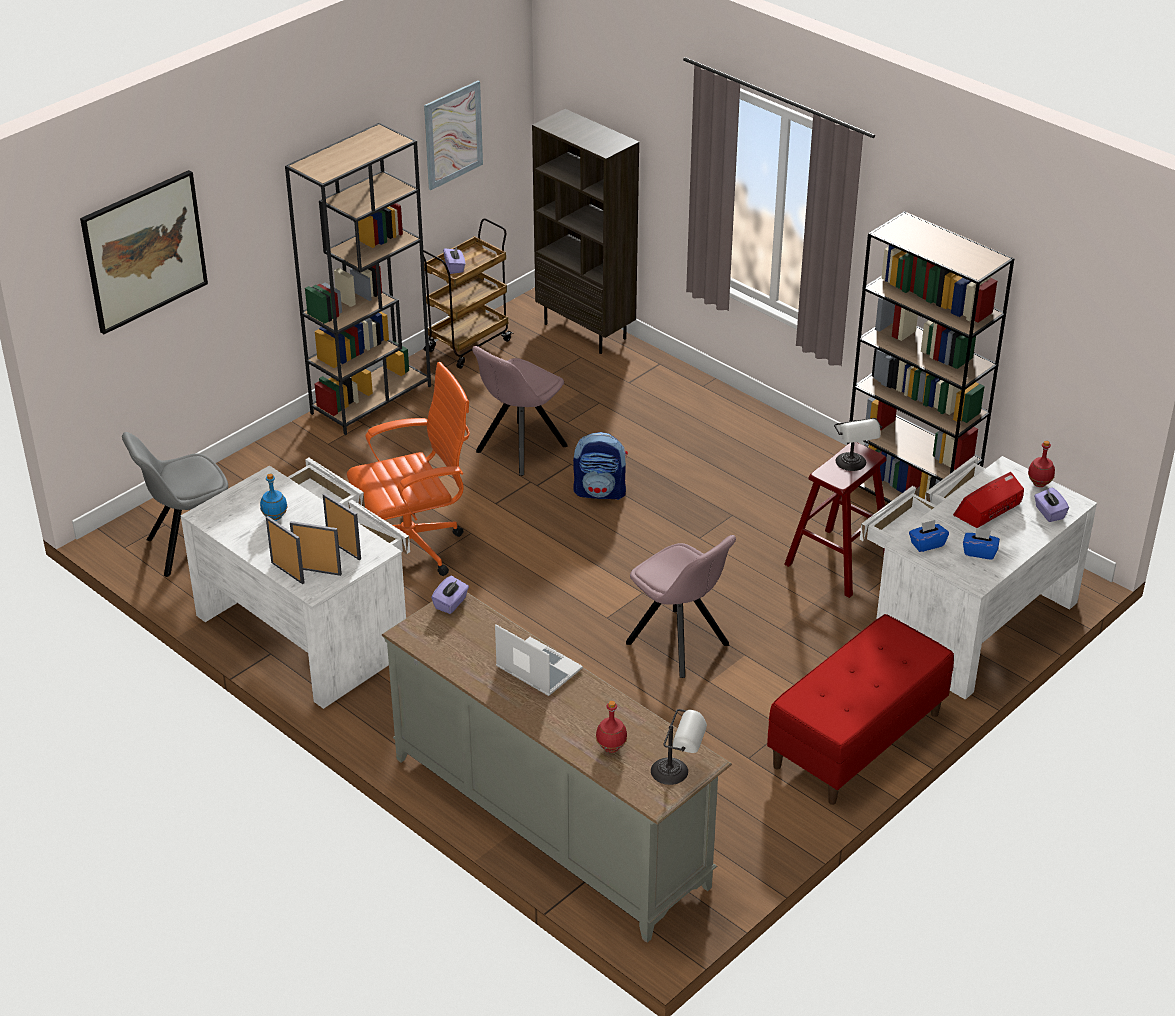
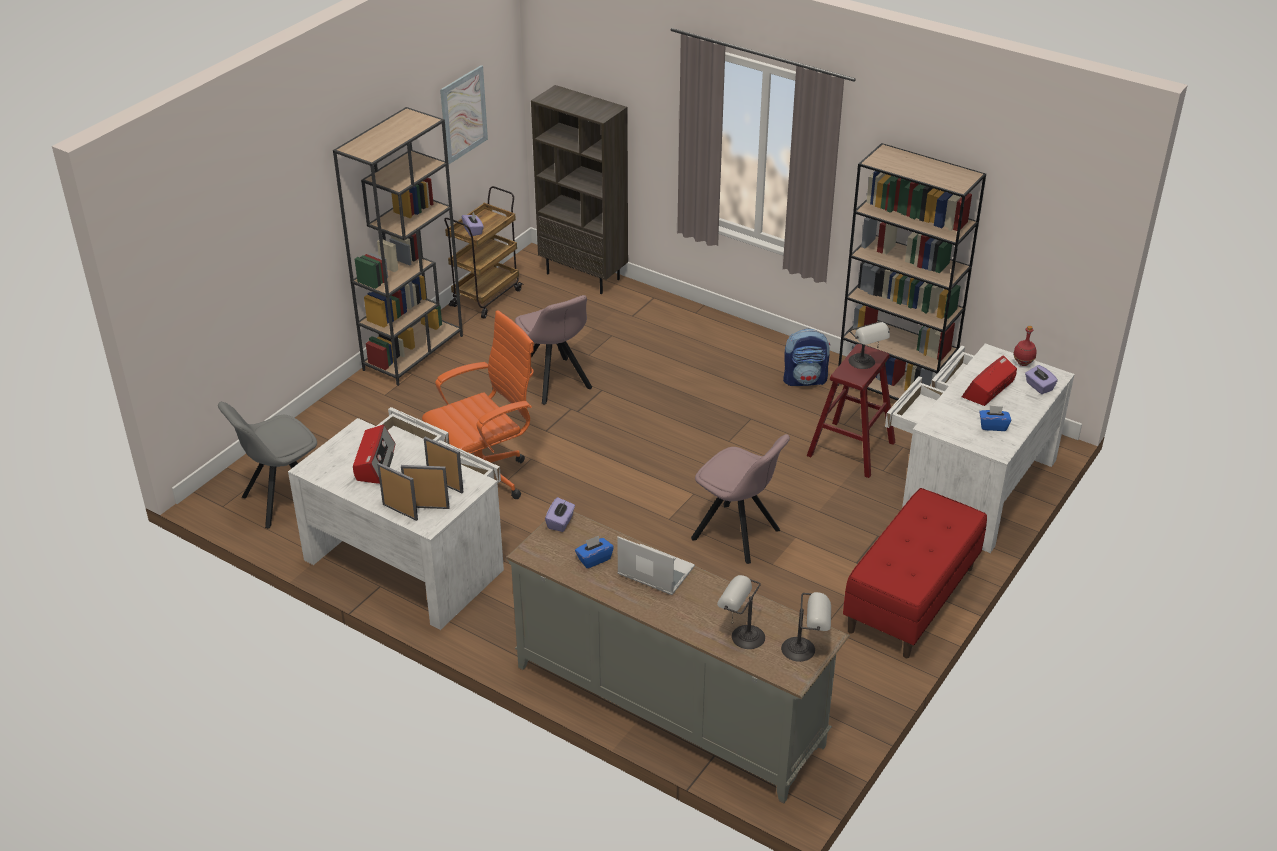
camera: 10 degrees left, 0 degrees up
(144, 251) = (220, 236): picture -> none
(275, 517) = (375, 463): blue bottle -> radio
(520, 449) = (554, 381): pink chair -> pink chair turned 60 degrees counterclockwise
(600, 492) = (633, 411): backpack -> backpack (805, 380)
(611, 748) = (741, 635): red bottle -> table lamp
(927, 544) = (947, 424): blue tissue box -> blue tissue box (594, 559)

